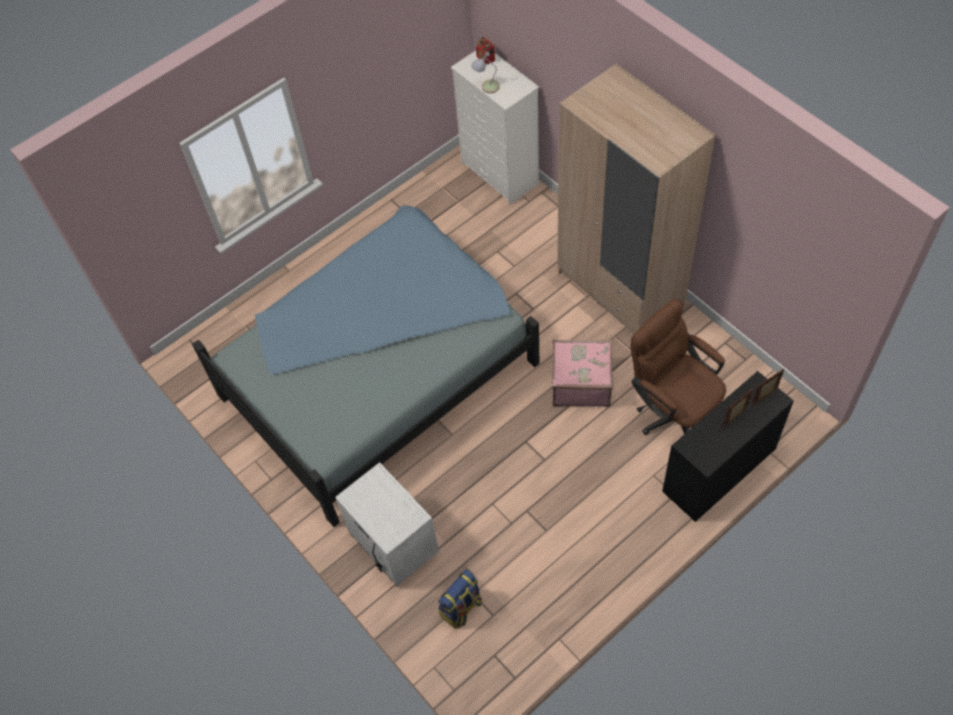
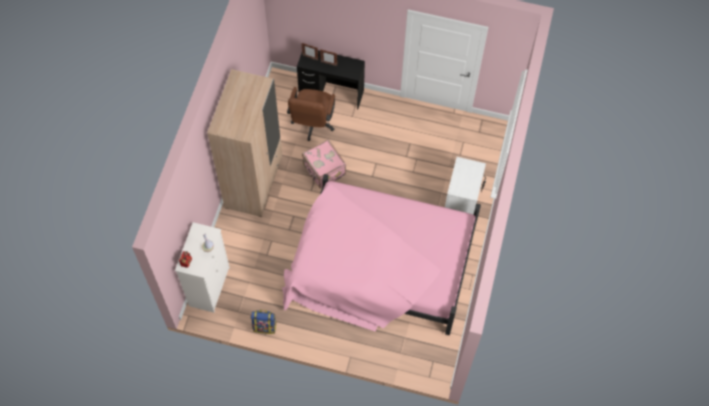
camera: 130 degrees left, 5 degrees up
(378, 369) = (379, 266): blue bed -> pink bed
(461, 609) = (469, 155): backpack -> backpack (265, 326)

